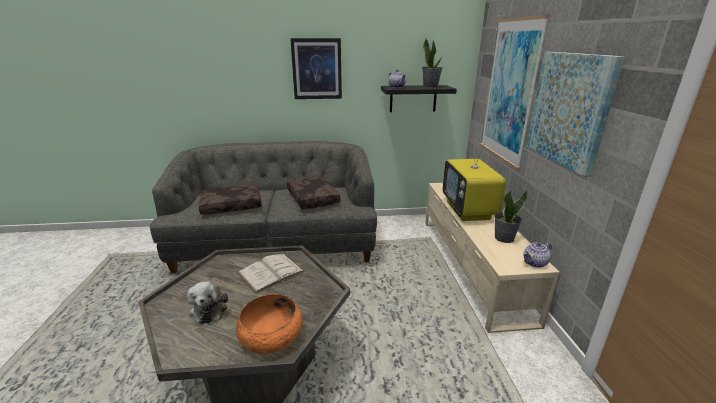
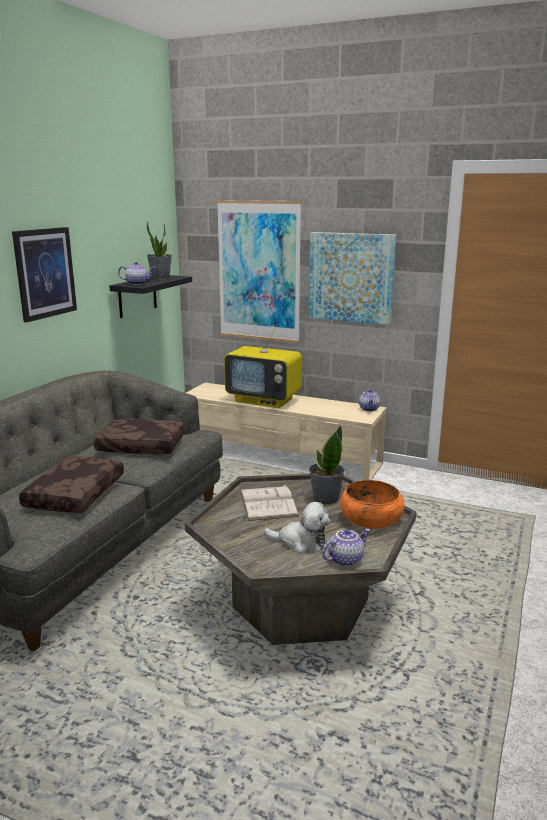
camera: 60 degrees left, 5 degrees down
(185, 342) = (345, 559): none -> teapot
(503, 238) = (325, 405): potted plant -> potted plant (325, 498)

